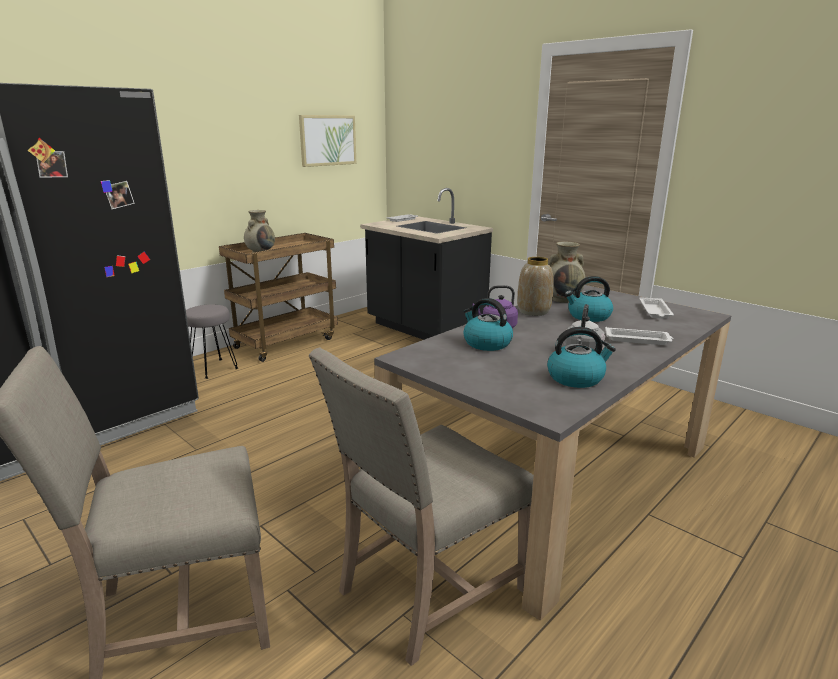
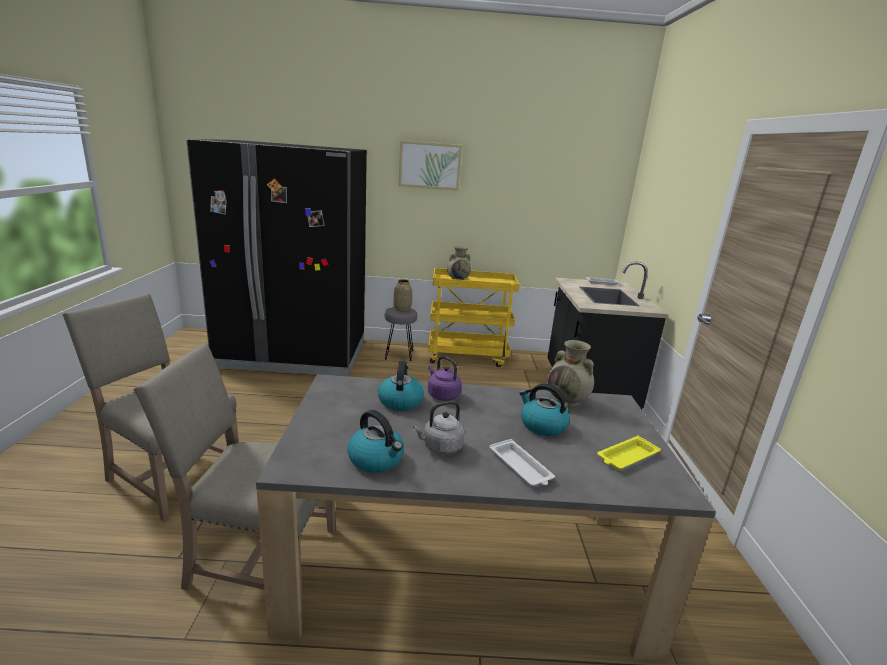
camera: 45 degrees right, 0 degrees up
(286, 342) = (467, 356): brown cart -> yellow cart
(327, 140) = (559, 199): picture -> picture (429, 165)
(534, 312) = (508, 398): vase -> vase (402, 309)
(655, 311) = (626, 457): white tray -> yellow tray

